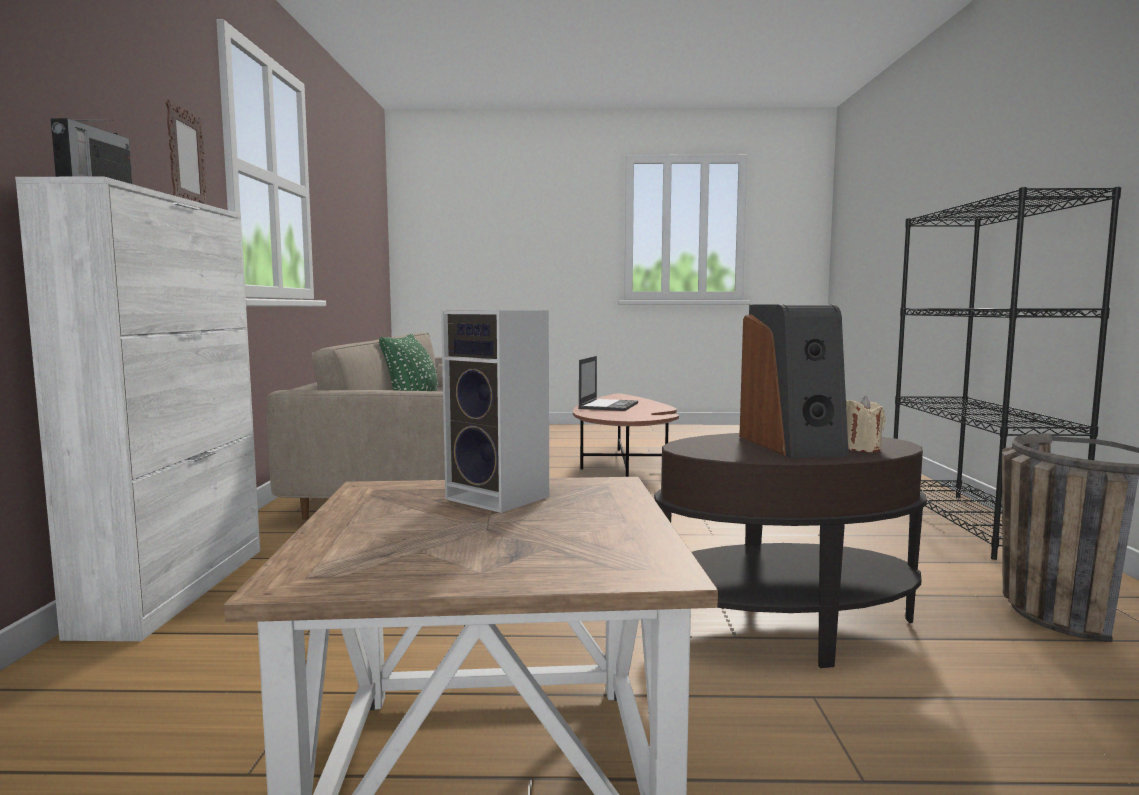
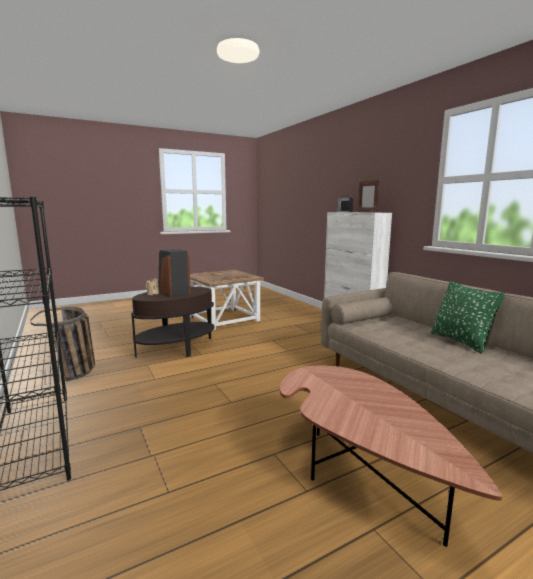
camera: 150 degrees right, 5 degrees up
(502, 498) = (228, 278): speaker -> none
(608, 405) = (380, 404): laptop -> none

